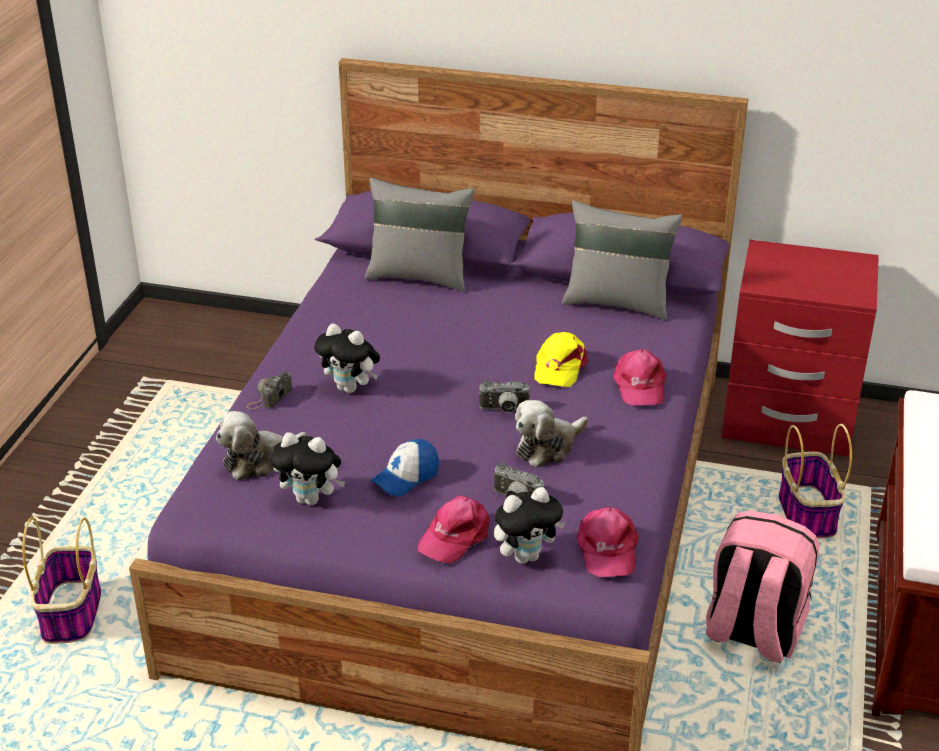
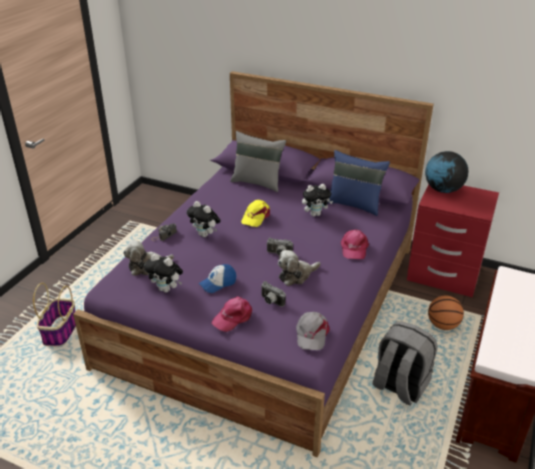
camera: 10 degrees right, 0 degrees up
(526, 556) = (267, 332): plush toy -> plush toy (315, 214)
(559, 367) = (314, 234): yellow cap -> yellow cap (255, 217)
(607, 549) = (311, 334): pink cap -> grey cap
(617, 302) = (354, 204): grey pillow -> blue pillow
(752, 632) = (399, 386): pink backpack -> grey backpack
(777, 259) = (443, 190): none -> globe
(806, 513) = (443, 325): basket -> basketball

